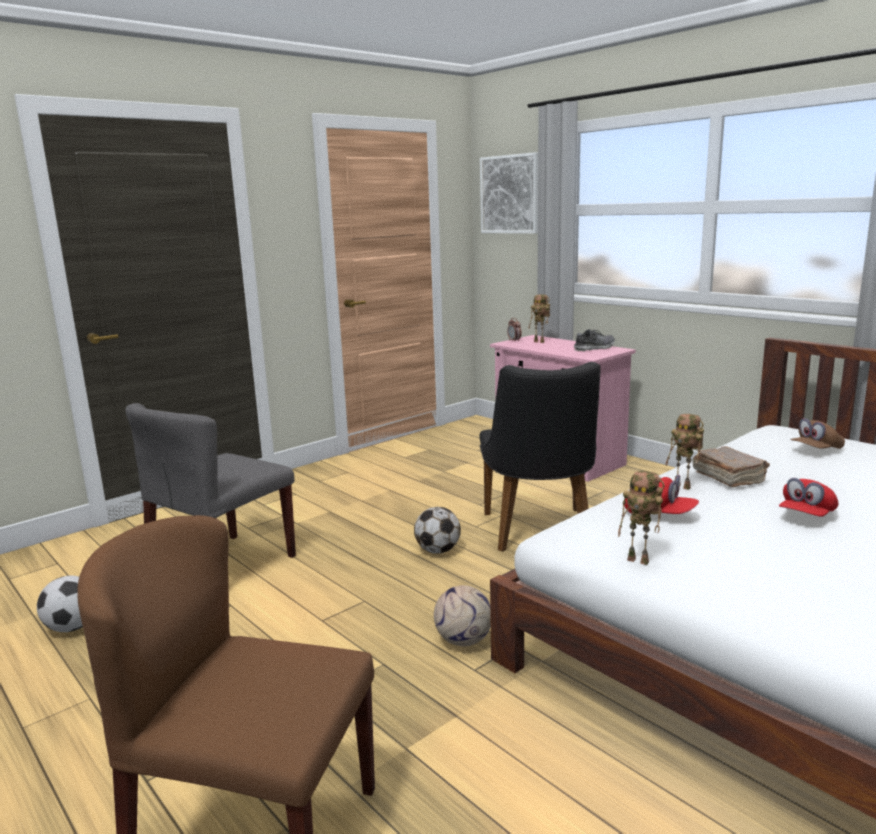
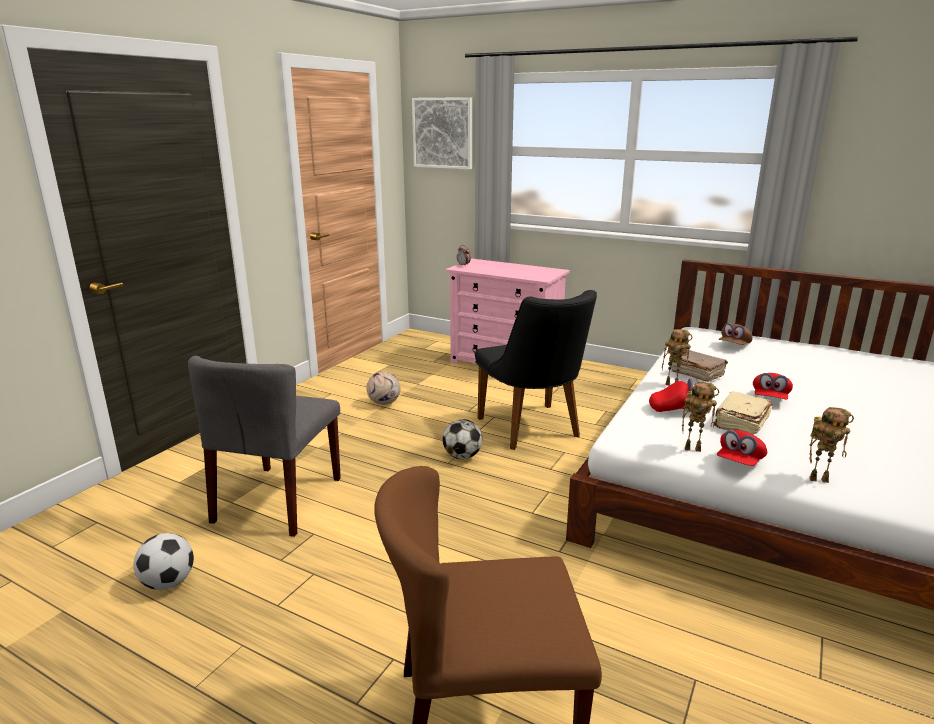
camera: 20 degrees left, 5 degrees up
(464, 640) = (535, 529): football -> football (384, 403)
(540, 342) = (486, 265): toy robot -> toy robot (819, 479)
(594, 348) = (537, 270): shoe -> none
(688, 583) = (739, 462): none -> red cap
(732, 539) = (740, 423): none -> beige book

